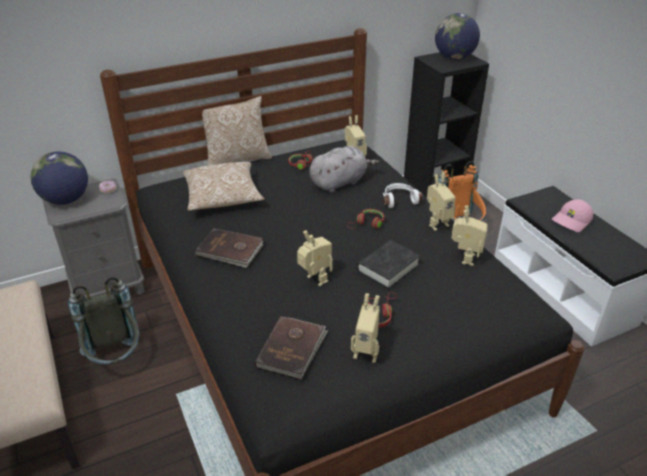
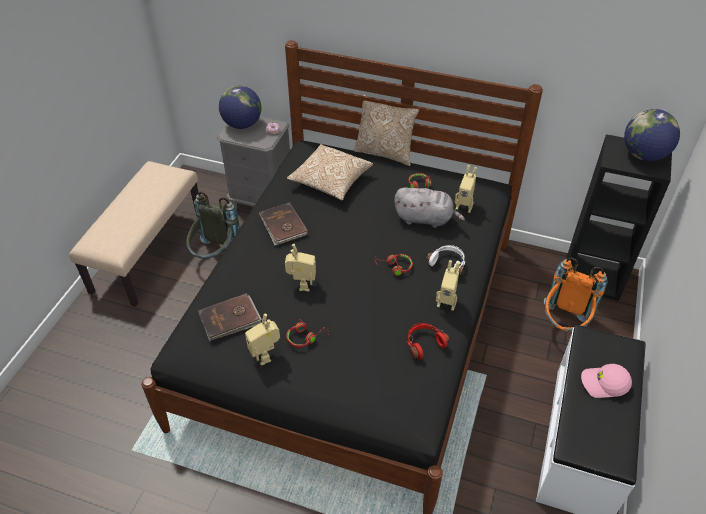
camera: 45 degrees right, 10 degrees up
(388, 268) = (359, 310): black book -> none
(464, 258) = (424, 343): toy robot -> red headphones

